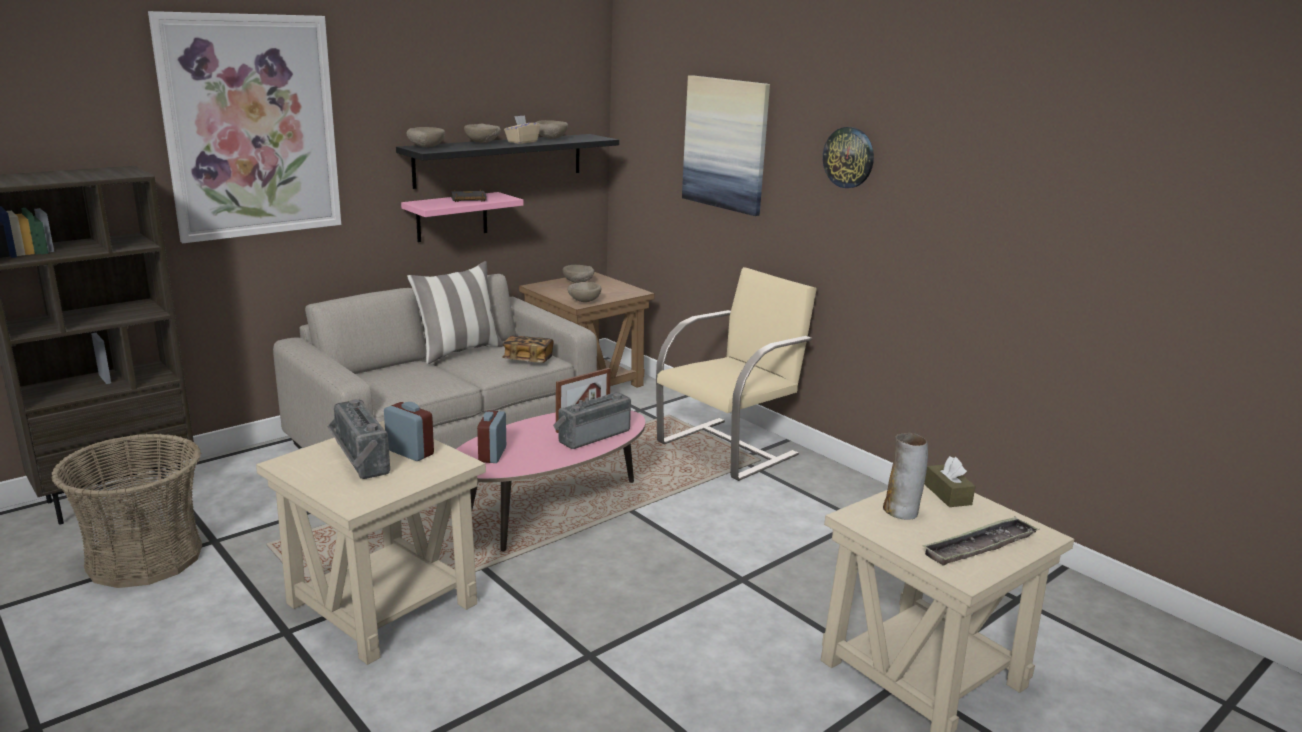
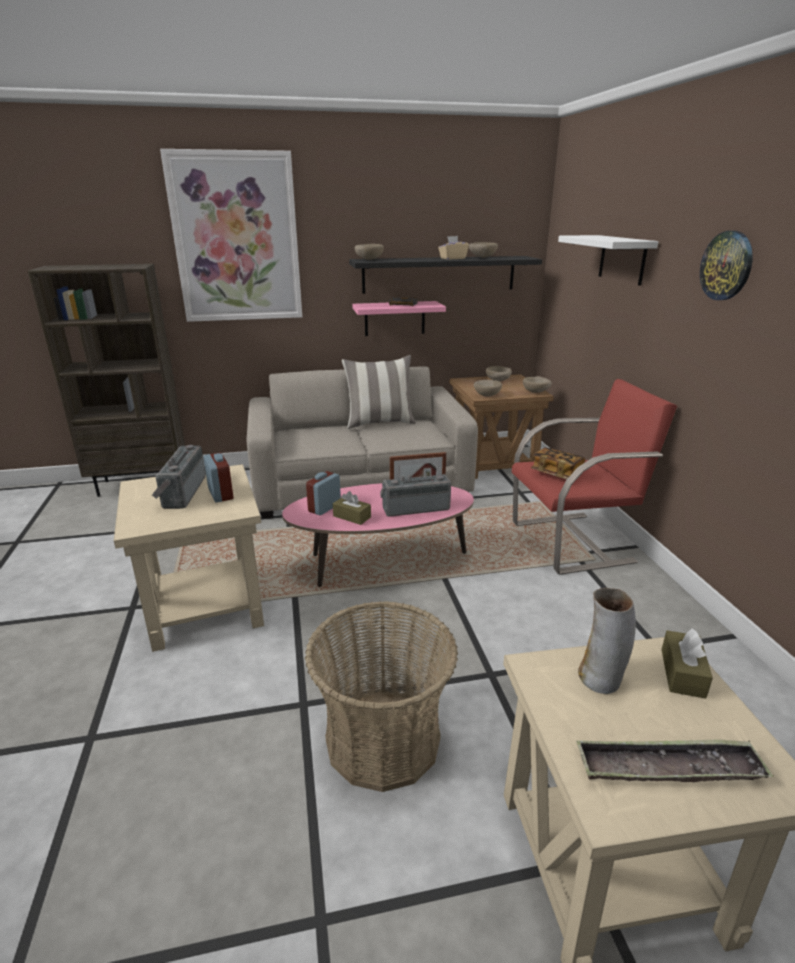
camera: 30 degrees right, 5 degrees up
(145, 558) = (114, 529): basket -> basket (383, 739)
(483, 143) = (420, 258): beige bowl -> beige bowl (536, 392)
(528, 360) = (420, 436): book -> book (556, 473)
(533, 457) = (352, 516): none -> brown tissue box
(726, 144) = (622, 259): picture -> white shelf
(728, 448) = (573, 542): beige armchair -> red armchair

